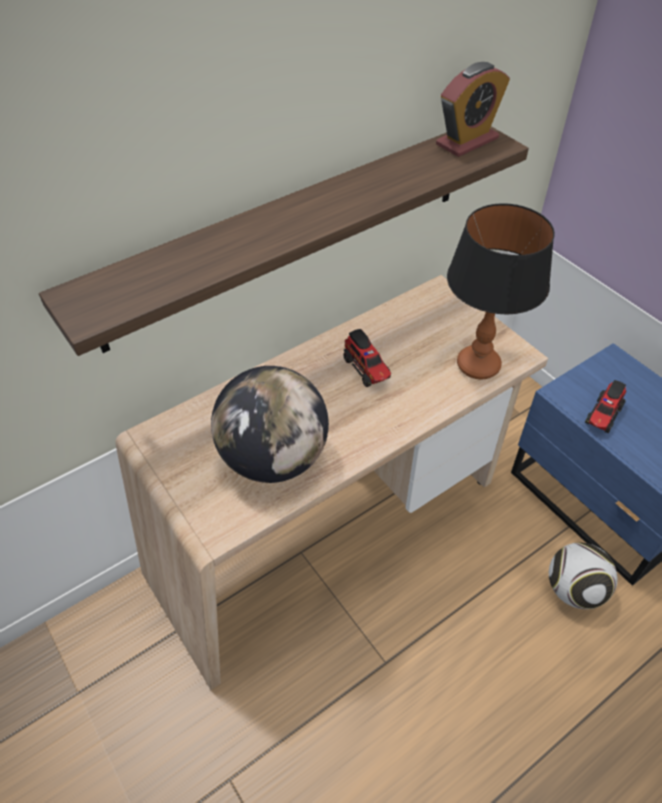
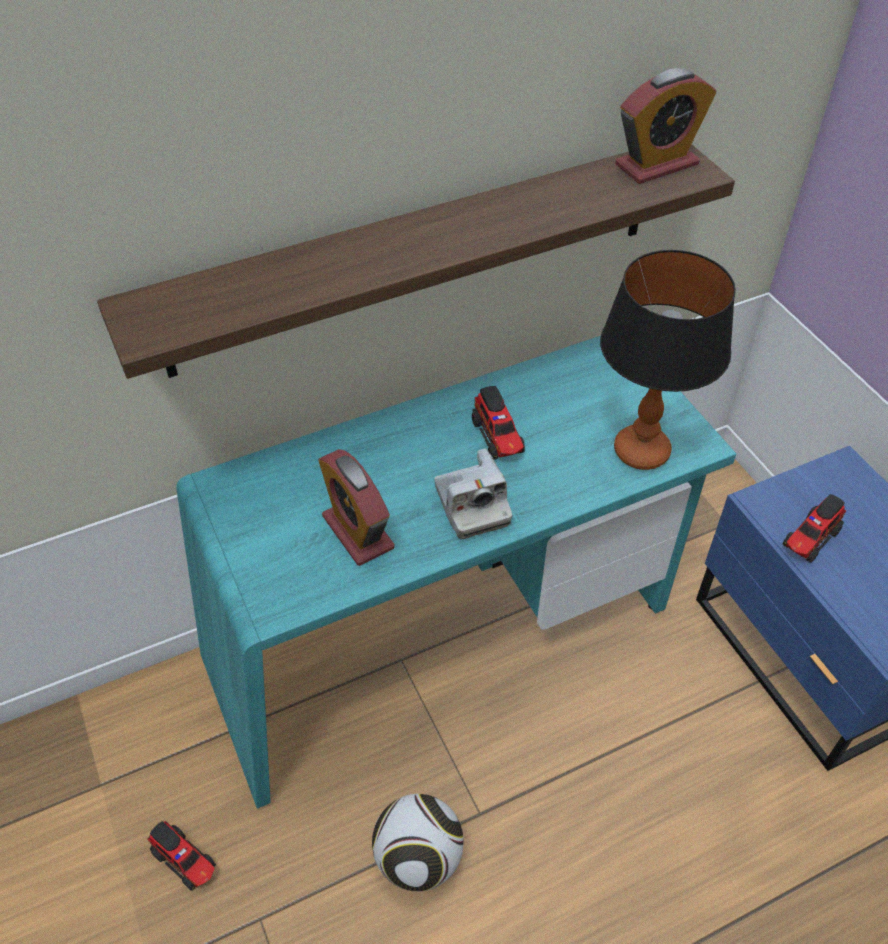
camera: 10 degrees right, 0 degrees up
(160, 744) = (186, 862): none -> toy truck
(274, 458) = (358, 532): globe -> alarm clock
(330, 532) = (443, 640): beige desk -> turquoise desk
(359, 425) = (471, 506): none -> camera
(573, 589) = (746, 763): football -> football (418, 857)

